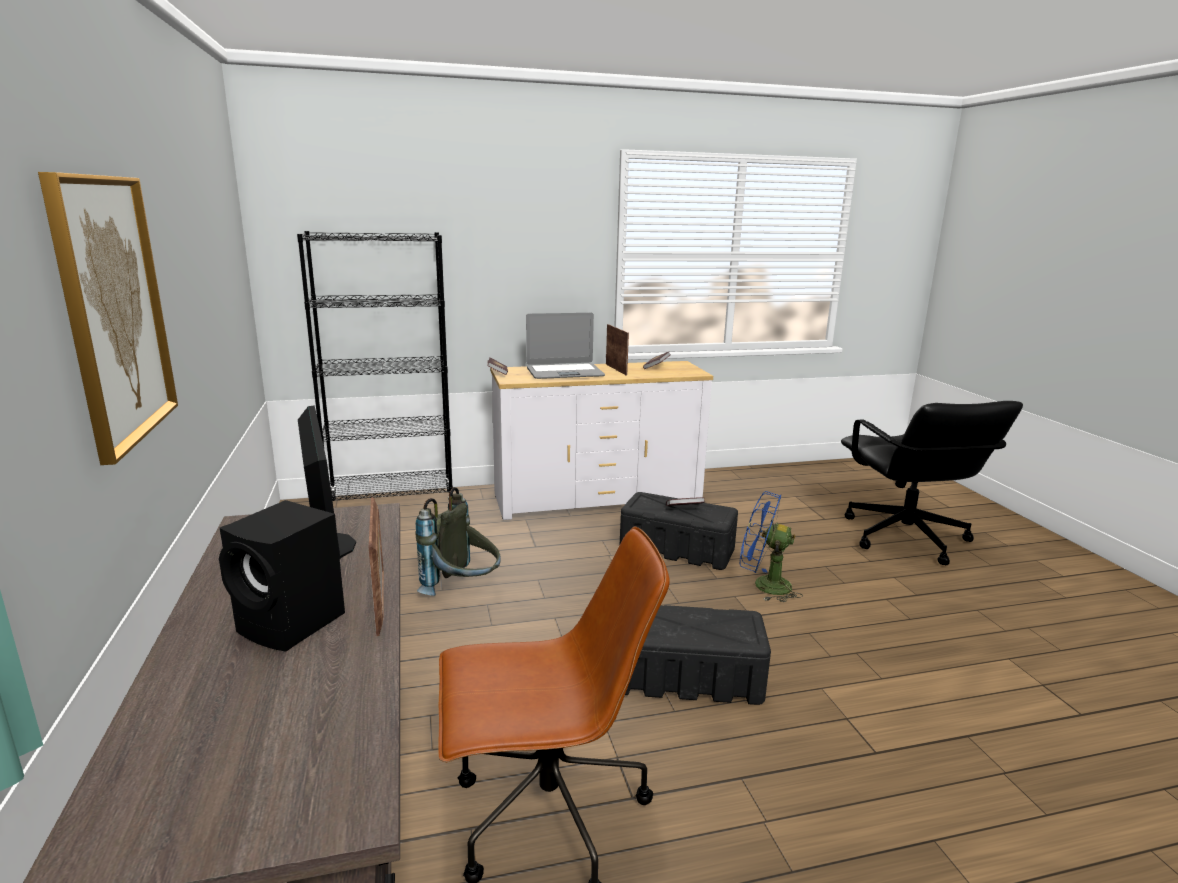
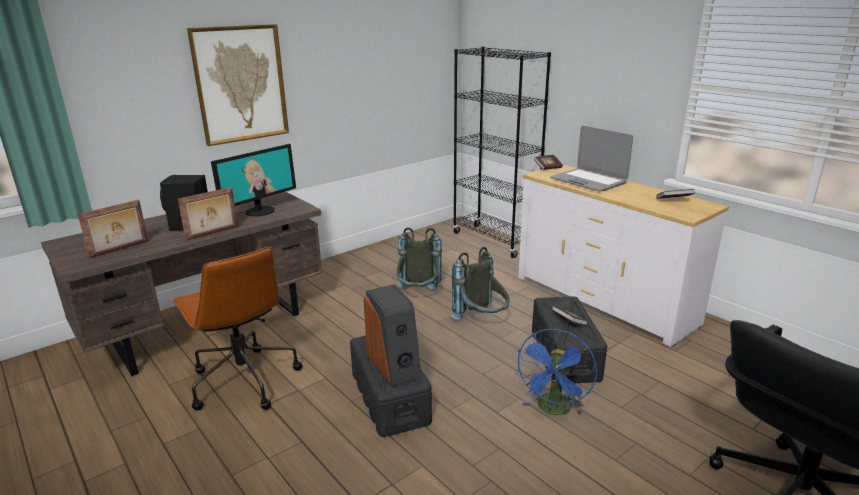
camera: 65 degrees right, 5 degrees up
(573, 570) = (482, 321): none -> grey backpack
(617, 369) = (634, 191): picture frame -> picture frame (120, 249)
(705, 622) = (394, 365): none -> speaker
(763, 585) = (554, 410): blue fan -> blue fan turned 150 degrees counterclockwise

